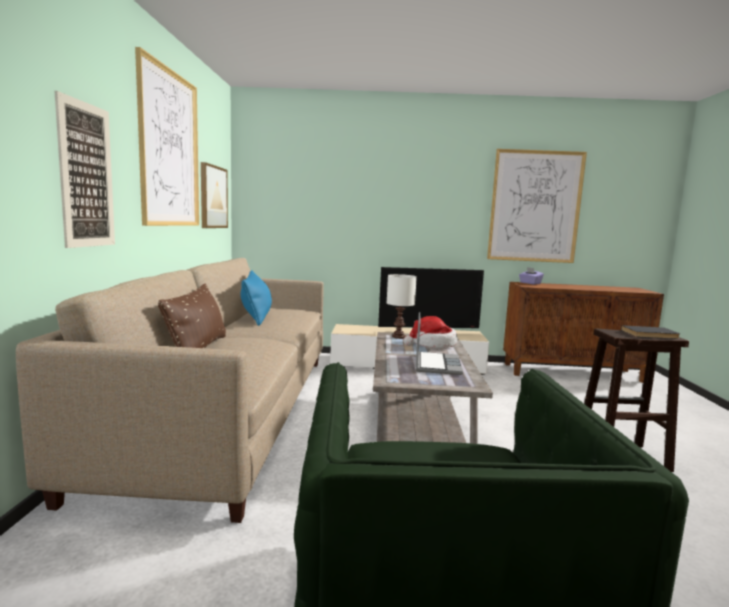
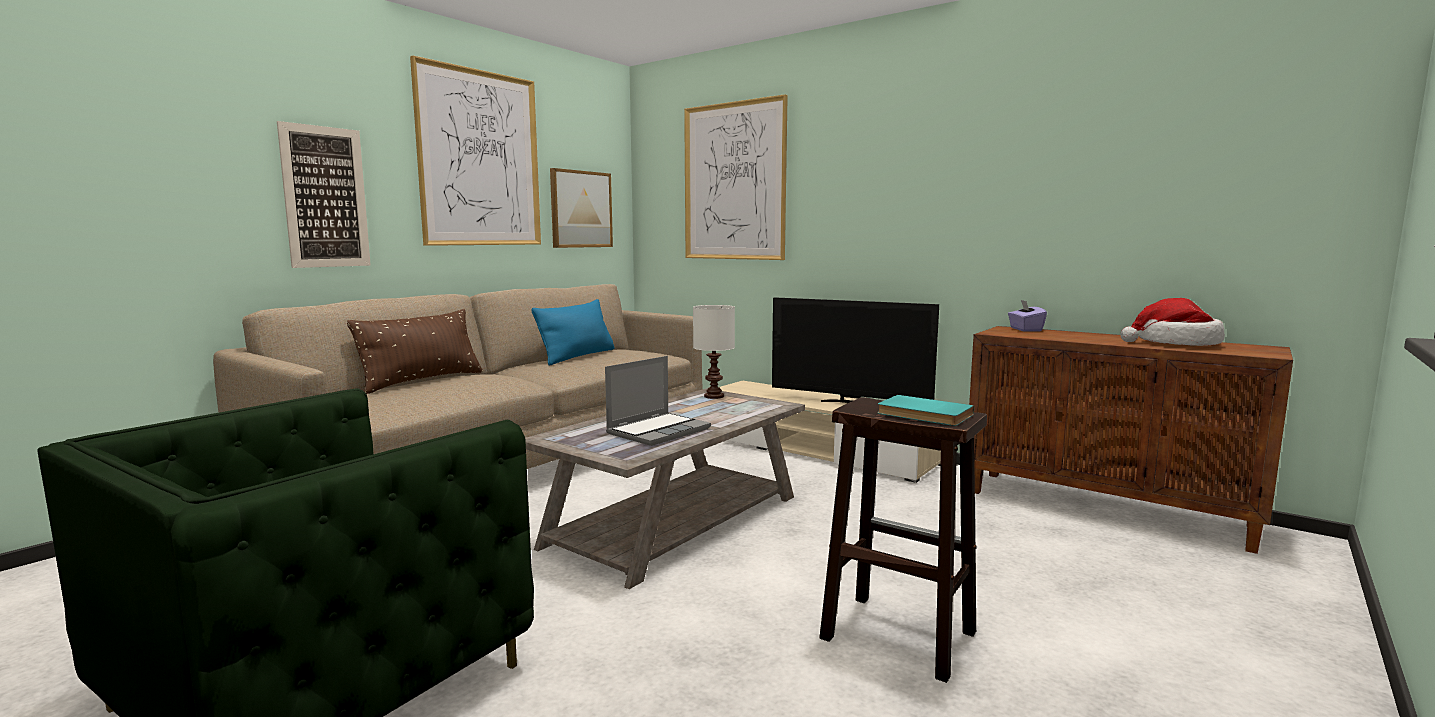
camera: 35 degrees right, 0 degrees up
(432, 344) = (730, 409): hat -> hat (1175, 343)
(535, 206) = (1044, 188): picture -> picture (734, 182)
(650, 334) = (923, 414): black book -> turquoise book

